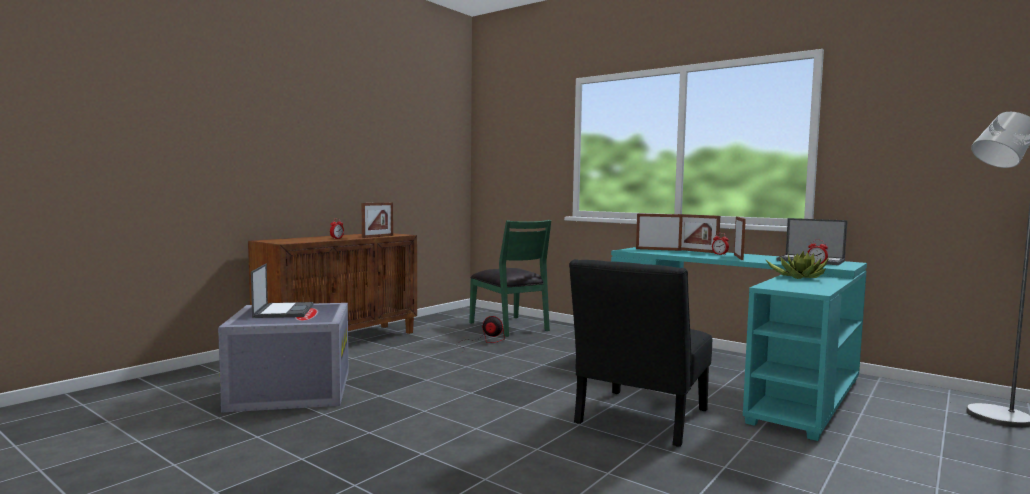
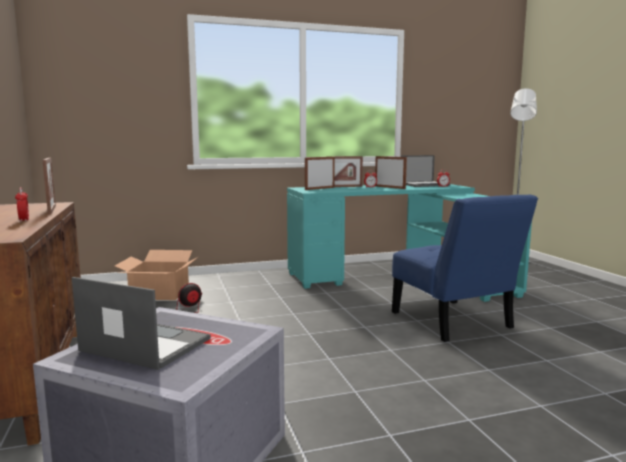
camera: 55 degrees left, 5 degrees up
(510, 326) = (160, 293): green chair -> cardboard box
(639, 419) = (454, 323): black chair -> blue chair
(798, 277) = (457, 196): potted plant -> none

